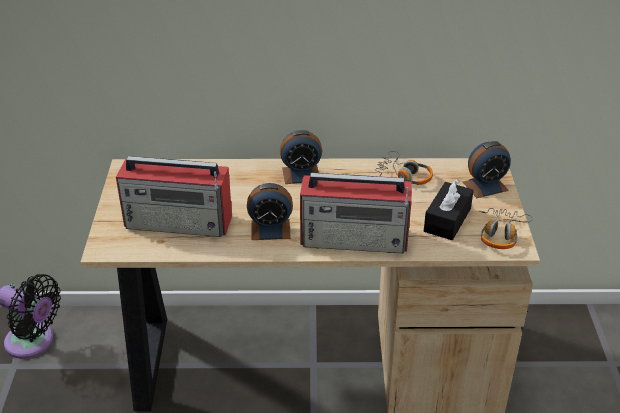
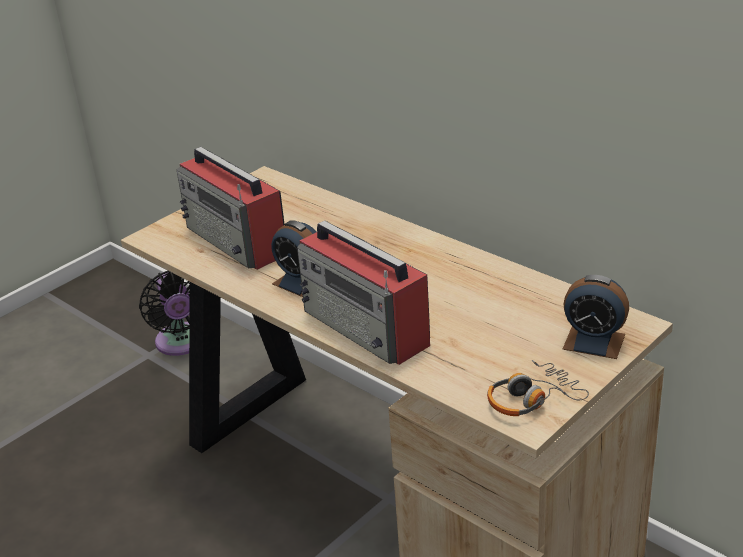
camera: 45 degrees right, 5 degrees down
(301, 174) = (407, 245): alarm clock -> none
(404, 175) = (514, 290): headphones -> none
(447, 220) = (491, 355): black tissue box -> none

